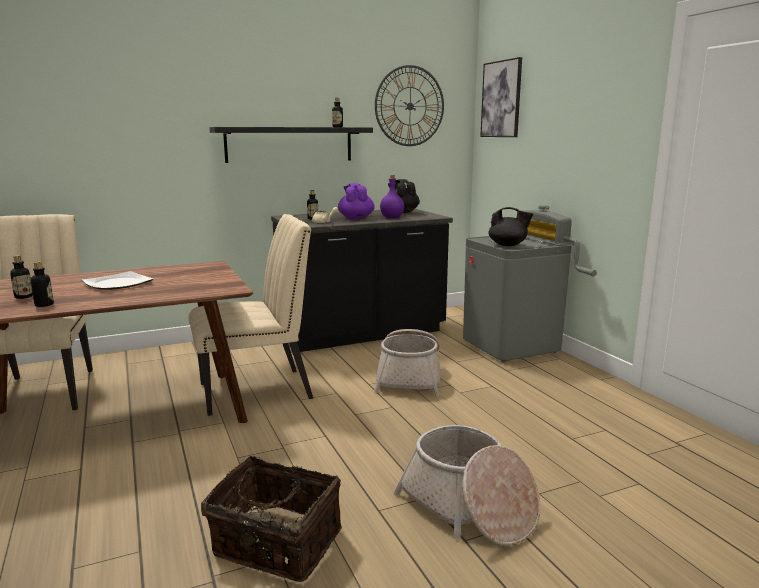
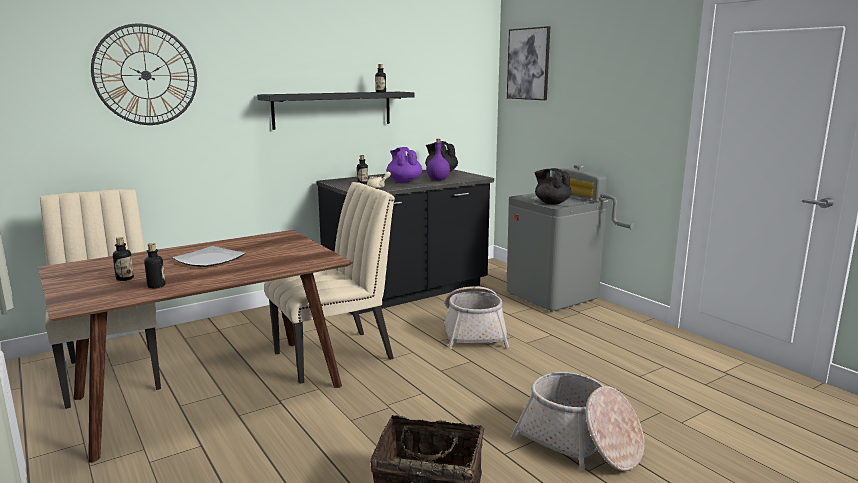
camera: 10 degrees left, 0 degrees up
(410, 106) = (442, 70): wall clock -> wall clock (146, 75)
(508, 245) = (551, 203): black teapot -> black teapot turned 135 degrees counterclockwise

